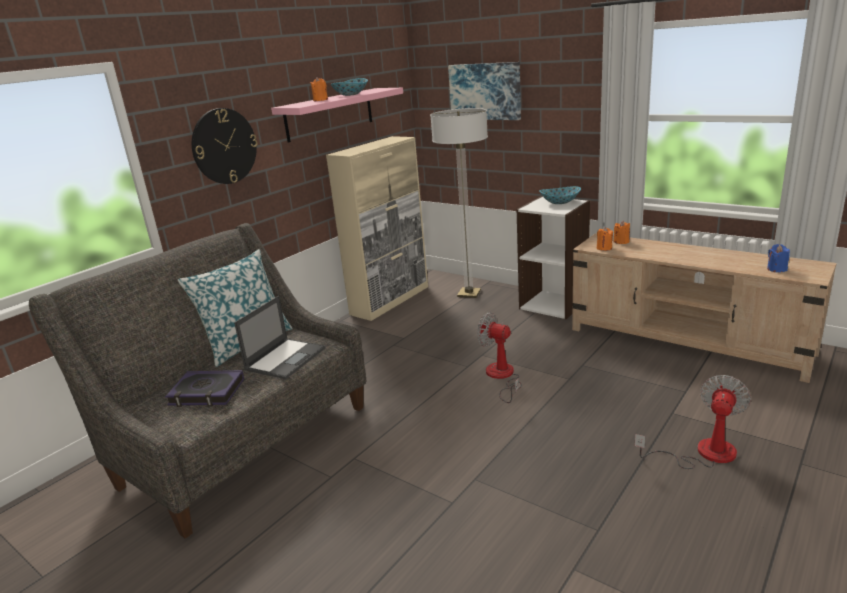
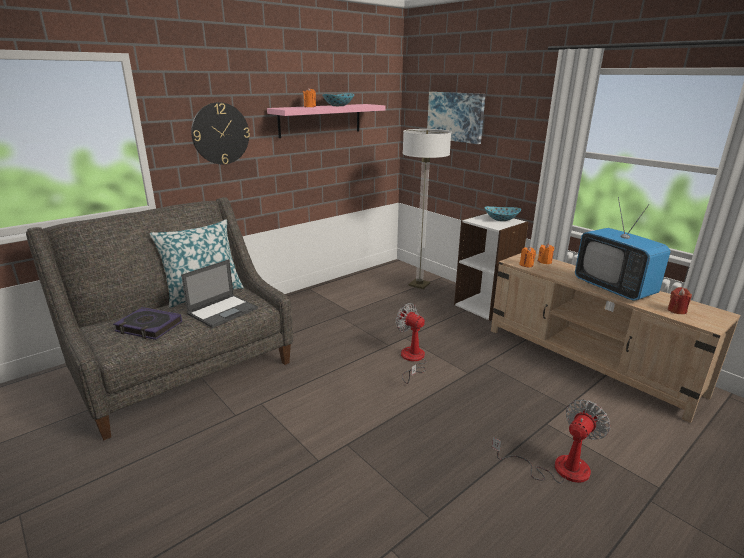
camera: 10 degrees right, 0 degrees up
(390, 300) = (355, 279): beige cabinet -> none
(705, 257) = (614, 288): none -> television
(776, 269) = (676, 310): blue candle -> red candle

